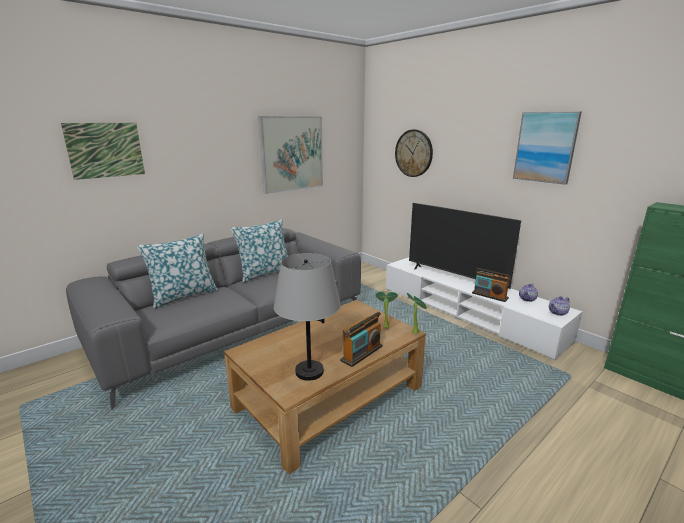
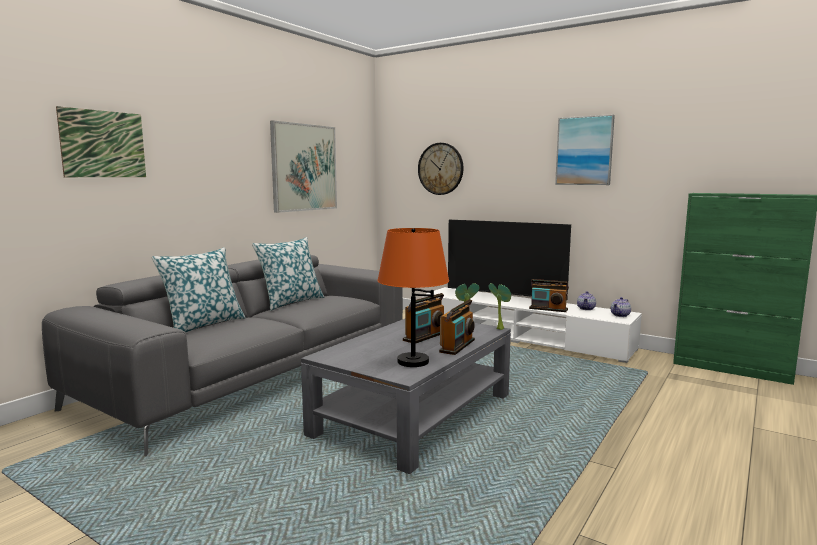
camera: 15 degrees left, 10 degrees down
(309, 371) = (412, 362): grey table lamp -> orange table lamp
(330, 397) = (415, 414): brown coffee table -> grey coffee table
(342, 335) = (425, 336): none -> radio

